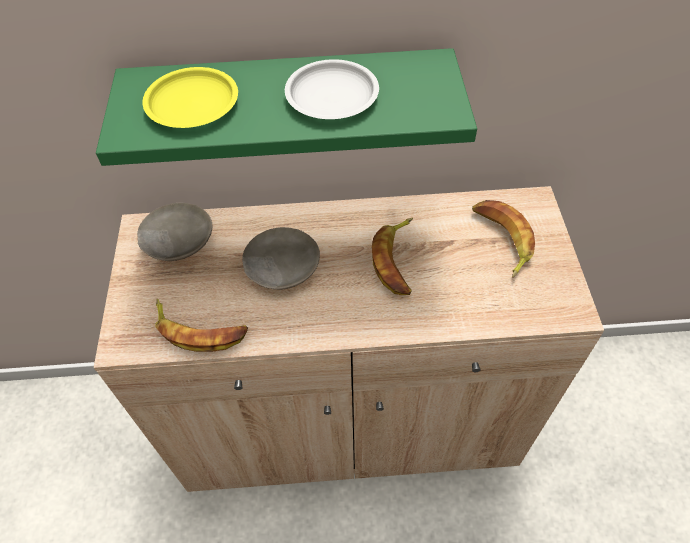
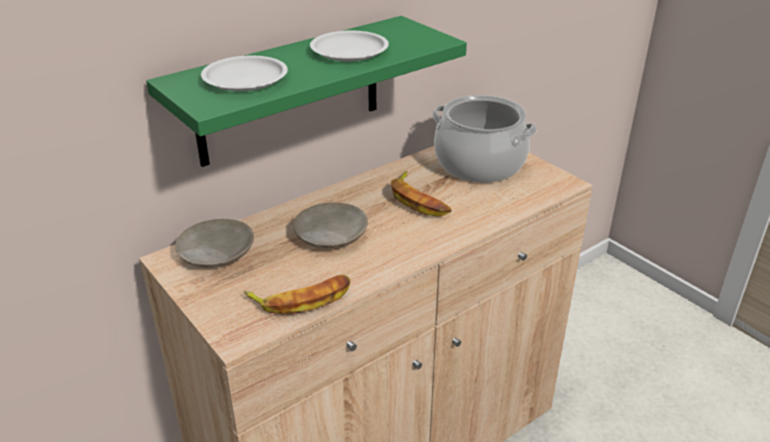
camera: 35 degrees left, 20 degrees down
(192, 103) = (244, 79): yellow plate -> white plate
(501, 239) = (479, 164): banana -> cooking pot

